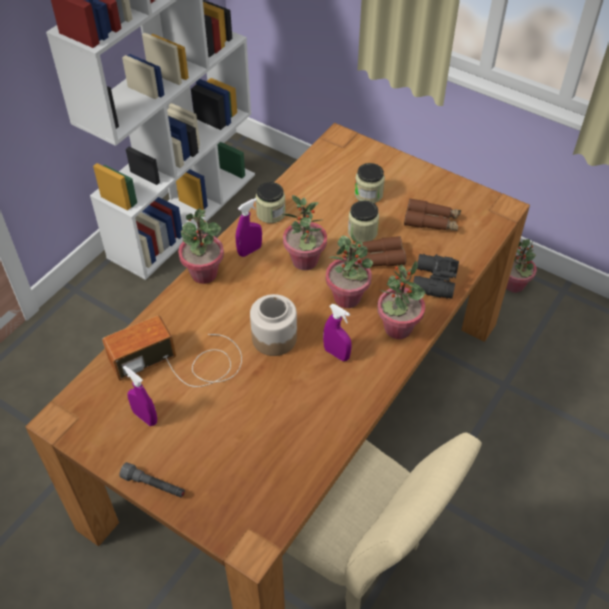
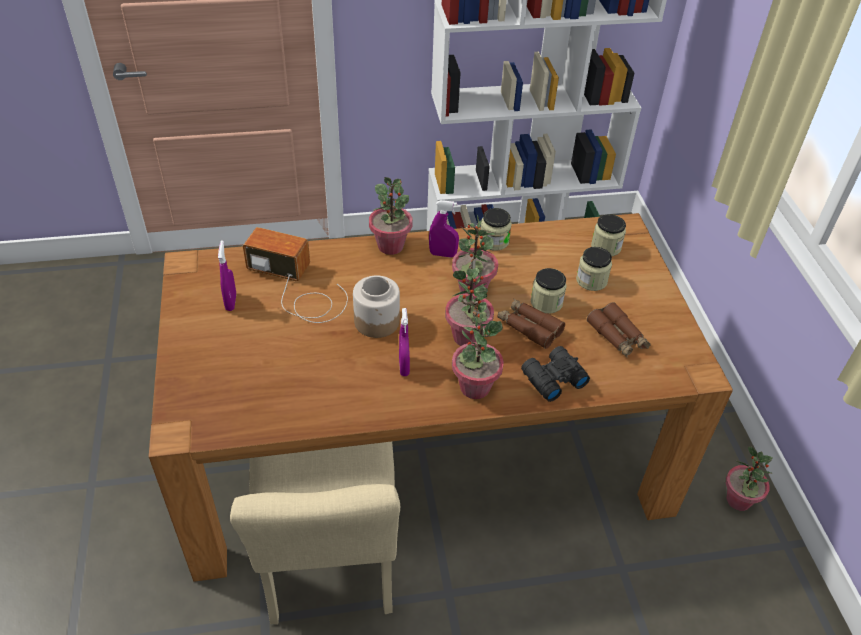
camera: 45 degrees right, 5 degrees down
(154, 485) = (179, 345): grey flashlight -> none
(346, 163) = (606, 247): none -> jar

